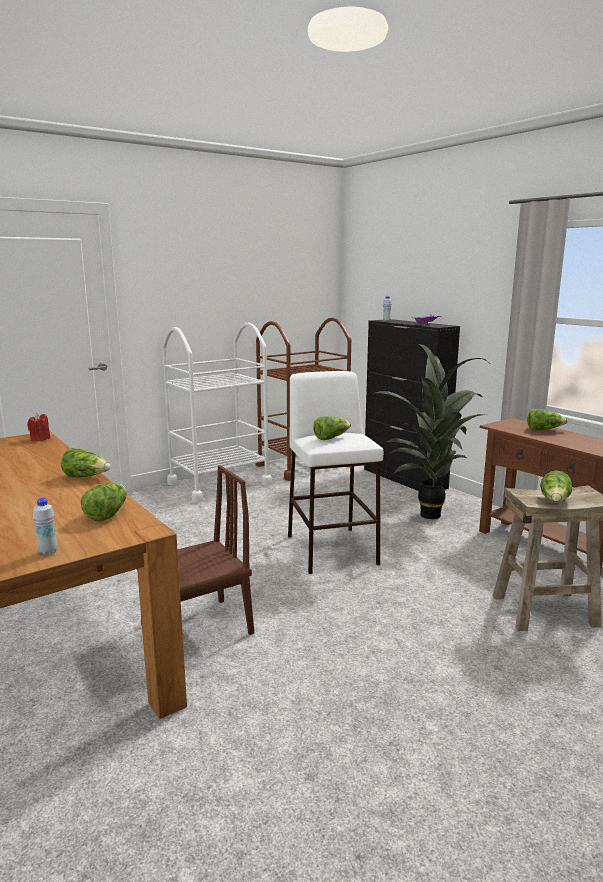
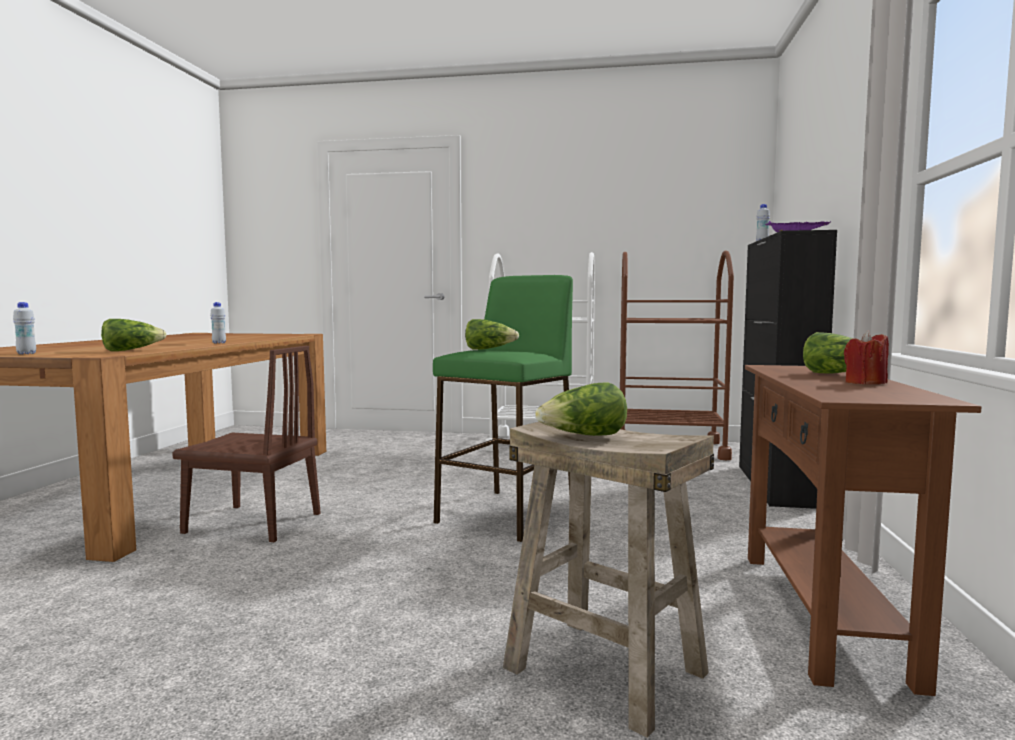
camera: 45 degrees right, 10 degrees down
(40, 439) = (295, 334): red candle -> red candle (865, 383)
(86, 477) = (219, 343): lettuce -> white bottle
(331, 549) = (508, 514): white stool -> green stool
(429, 513) = (718, 521): potted plant -> none

